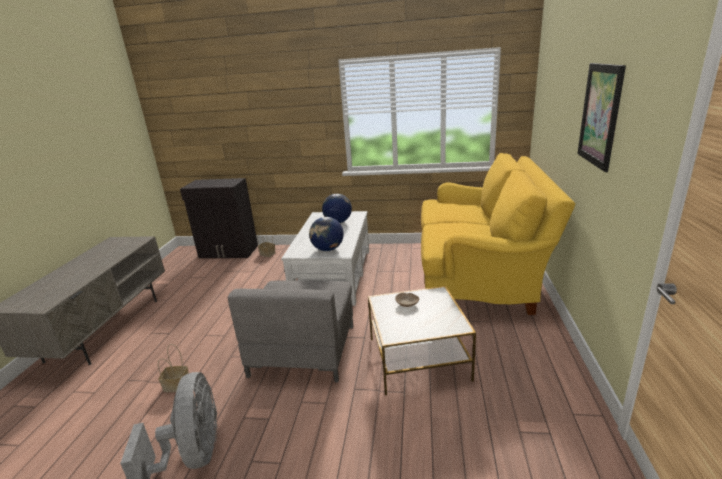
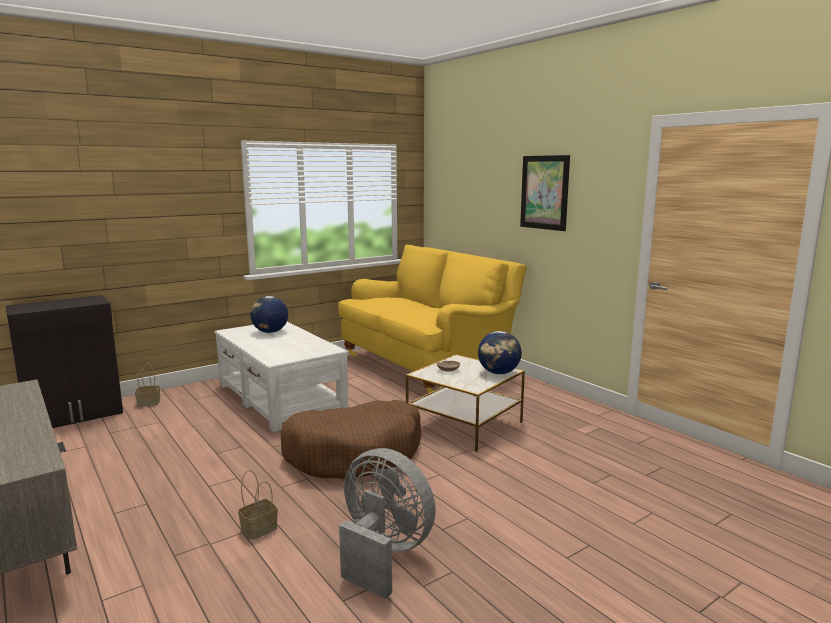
camera: 45 degrees left, 10 degrees down
(304, 349) = (355, 454): grey armchair -> brown dog bed
(327, 249) = (309, 351): globe -> globe (499, 373)

